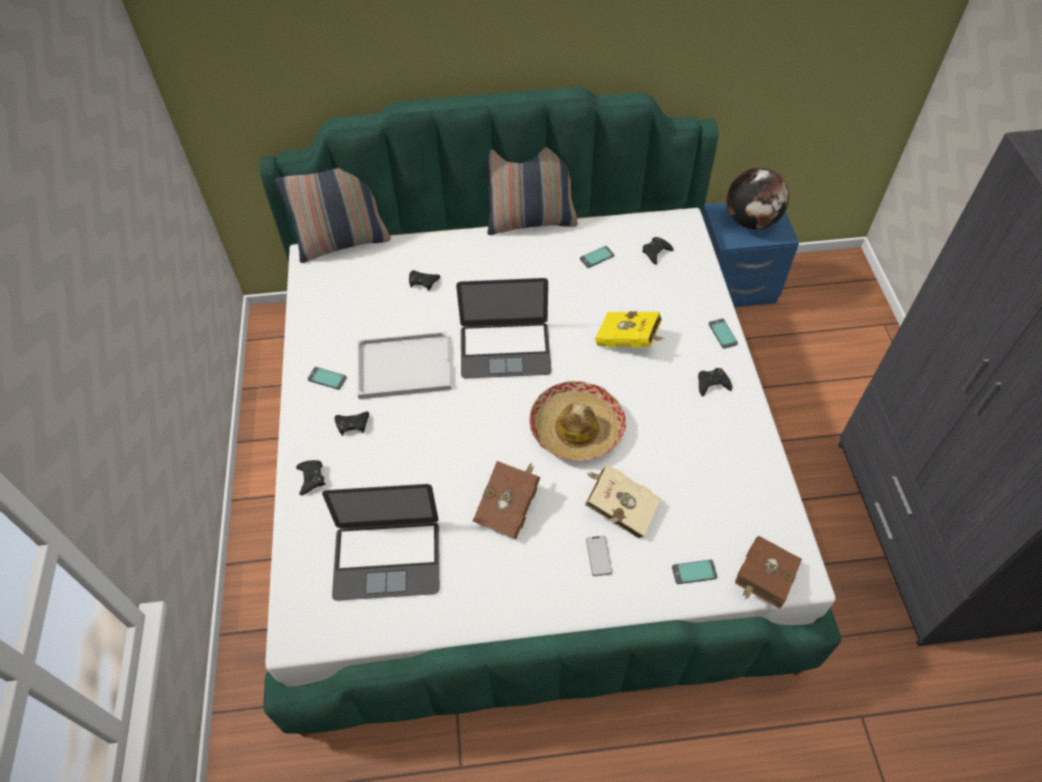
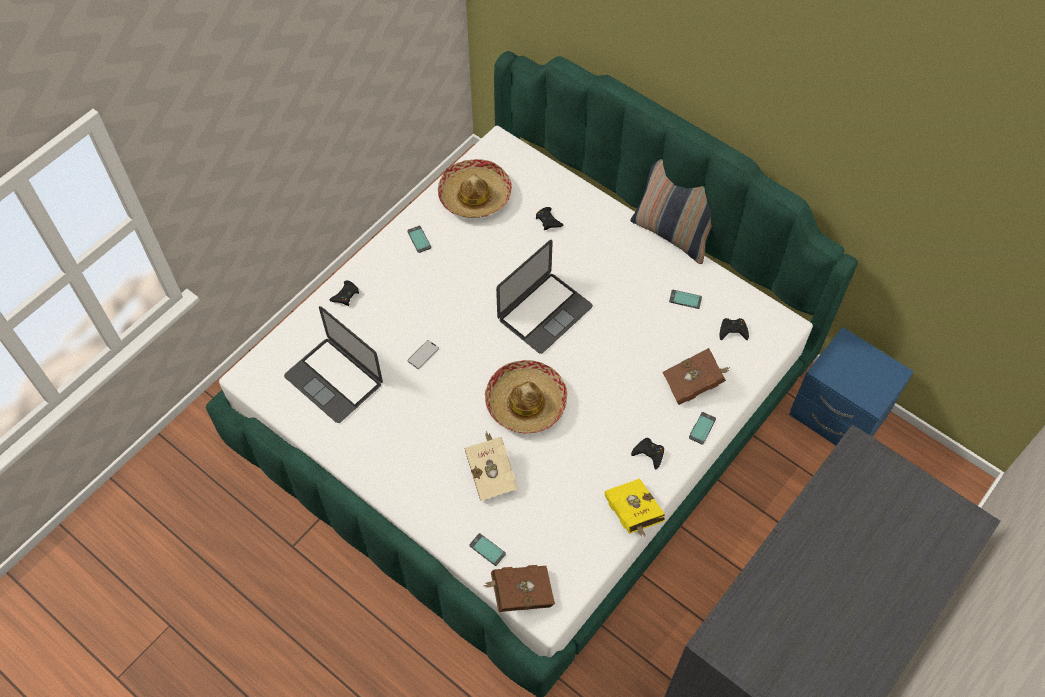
camera: 45 degrees right, 5 degrees up
(336, 308) = (475, 196): none -> hat
(343, 243) = (529, 150): pillow -> none
(352, 424) = (402, 282): black game controller -> none
(406, 365) = (473, 270): white tray -> none
(505, 349) = (544, 312): laptop -> laptop turned 90 degrees counterclockwise
(509, 506) = (431, 412): brown book -> brown book (694, 384)
(598, 556) = (445, 488): phone -> phone (423, 355)
(629, 341) = (631, 377): yellow book -> yellow book (633, 515)
(751, 221) = (862, 371): globe -> none

